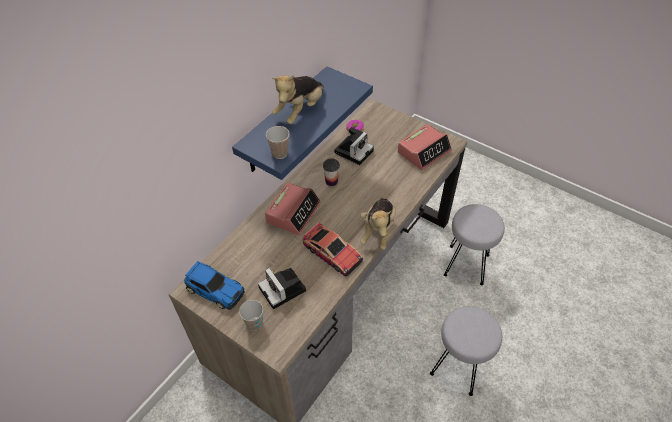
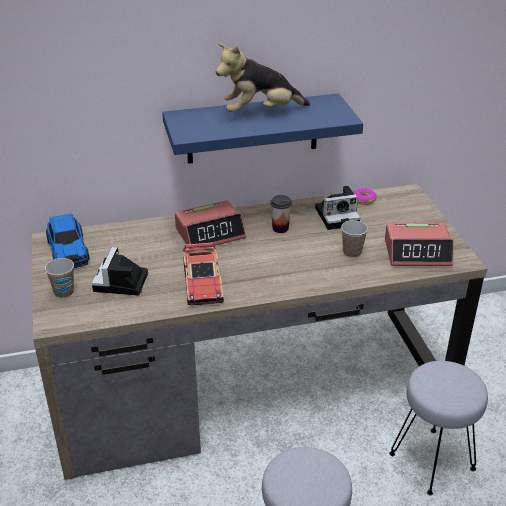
camera: 40 degrees right, 15 degrees down
(280, 153) = (194, 131): cup -> cup (352, 252)
(378, 230) = (272, 290): plush toy -> none

